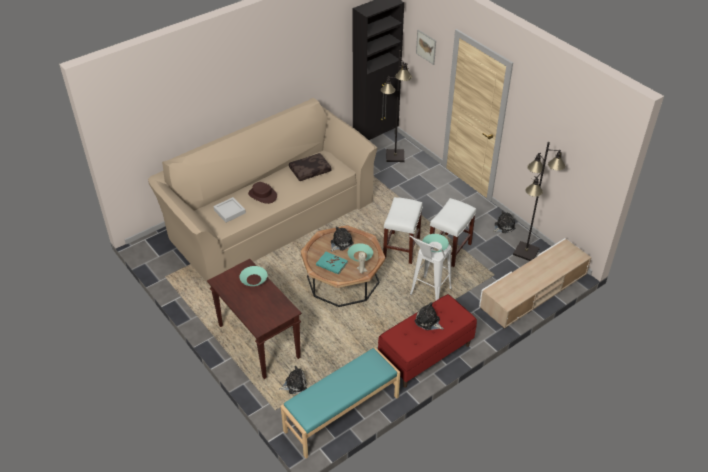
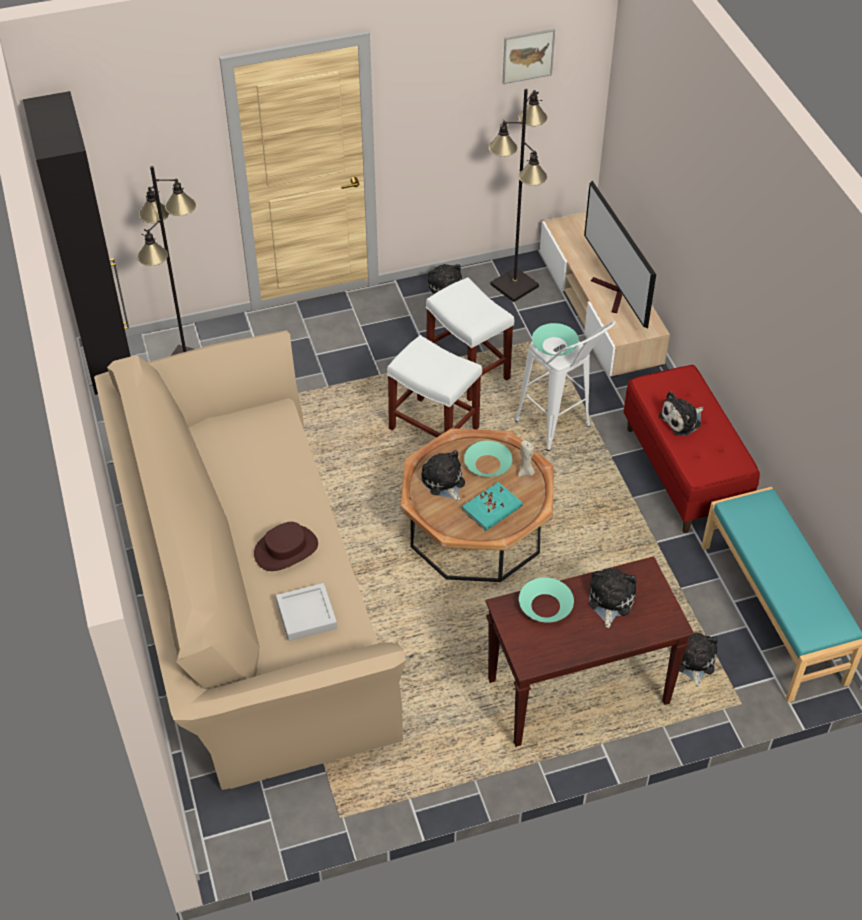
camera: 70 degrees left, 5 degrees up
(265, 301) = (610, 600): none -> plush toy
(310, 170) = (248, 460): brown pillow -> none
(426, 47) = (152, 136): picture -> picture (528, 56)
(524, 280) = (613, 294): none -> television

